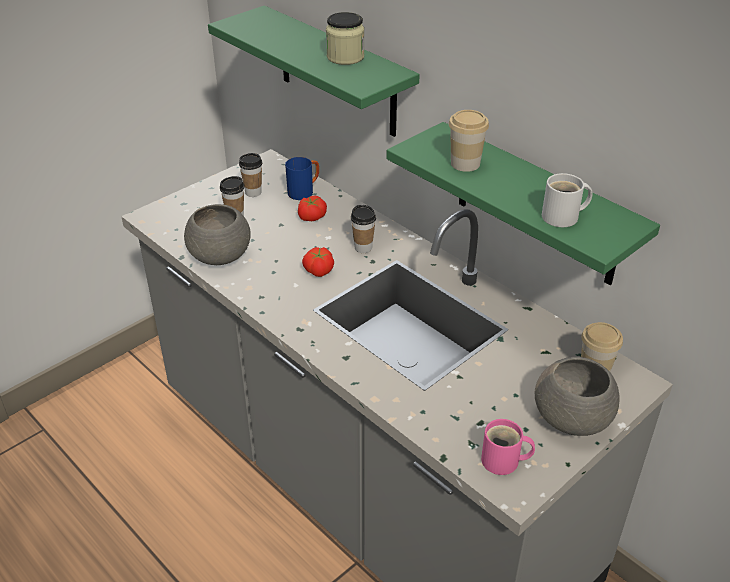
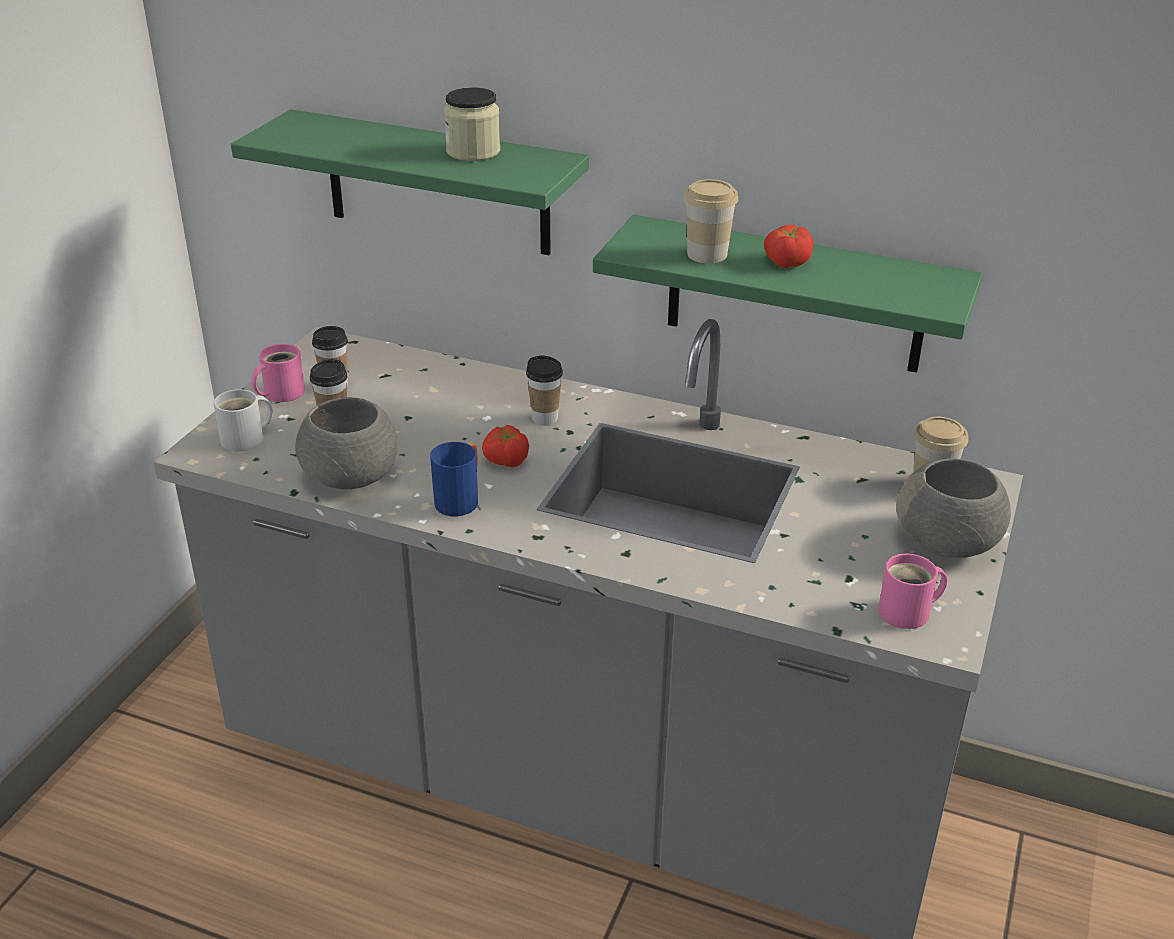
camera: 25 degrees left, 5 degrees down
(219, 189) = (280, 393): none -> pink mug
(304, 192) = (408, 369): blue mug -> blue mug (461, 499)
(311, 216) = (443, 398): tomato -> tomato (786, 262)
(563, 217) = (875, 287): white mug -> white mug (247, 439)

